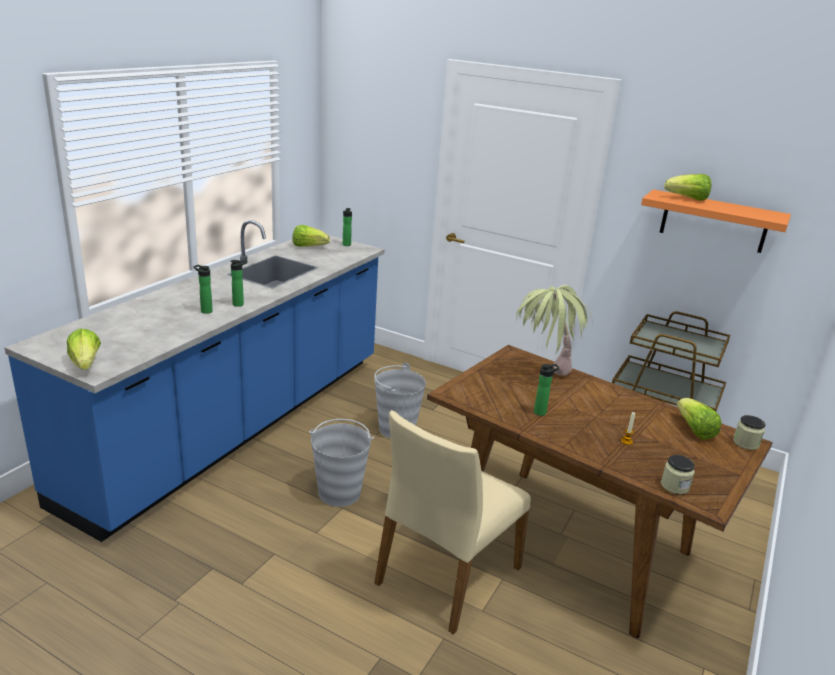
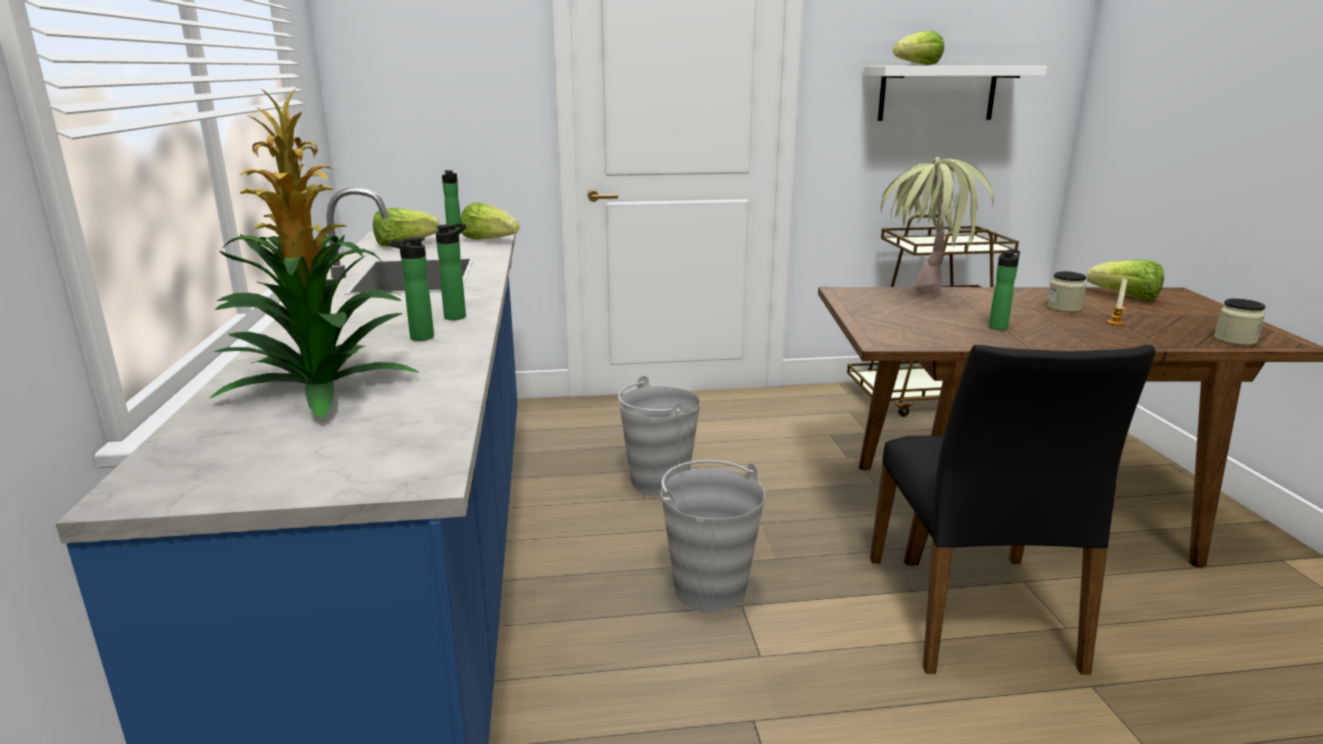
camera: 35 degrees left, 5 degrees down
(85, 364) = (357, 472): lettuce -> lettuce (489, 240)
(136, 323) = (322, 386): none -> potted plant
(446, 575) = (973, 612): beige chair -> black chair
(714, 221) = (937, 93): orange shelf -> white shelf
(746, 443) = (1175, 293): jar -> jar (1064, 308)

